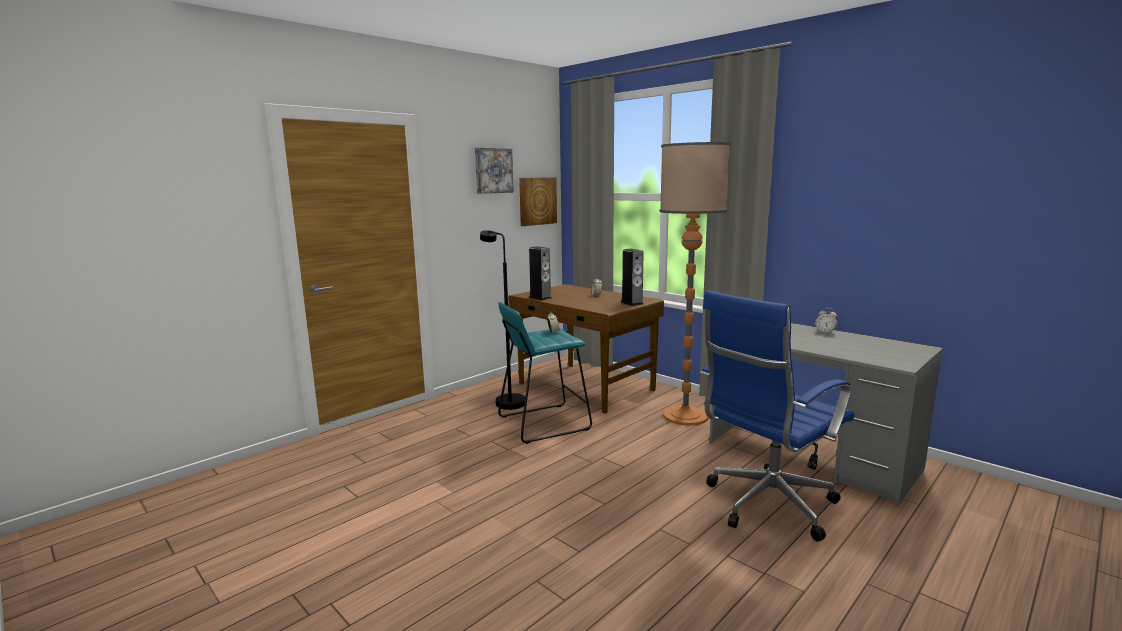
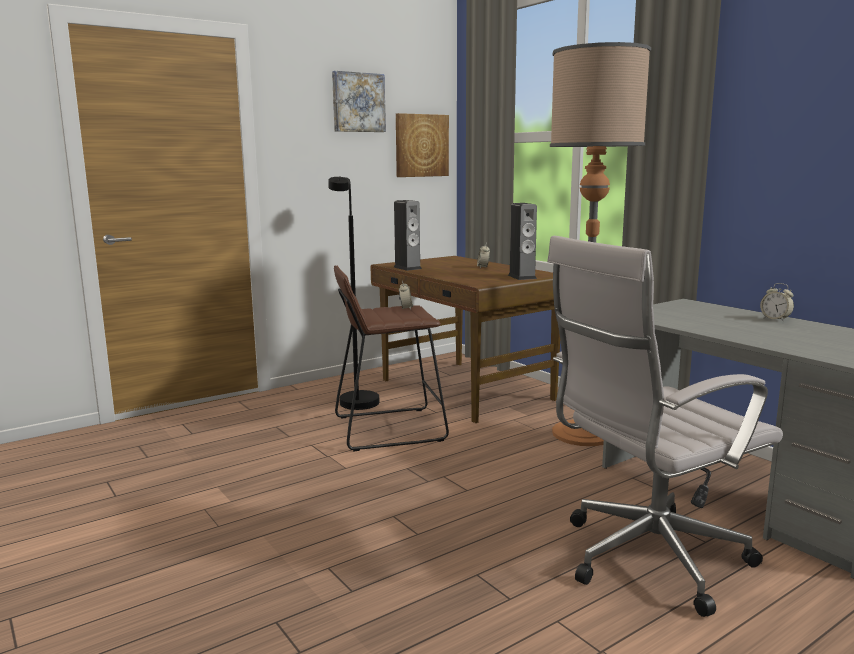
camera: 10 degrees right, 0 degrees up
(543, 423) = (389, 428): turquoise stool -> brown stool
(766, 506) = (646, 560): blue office chair -> white office chair

